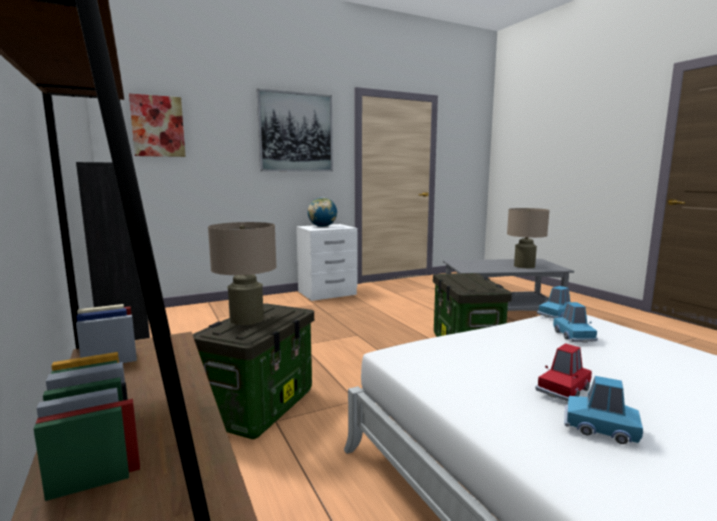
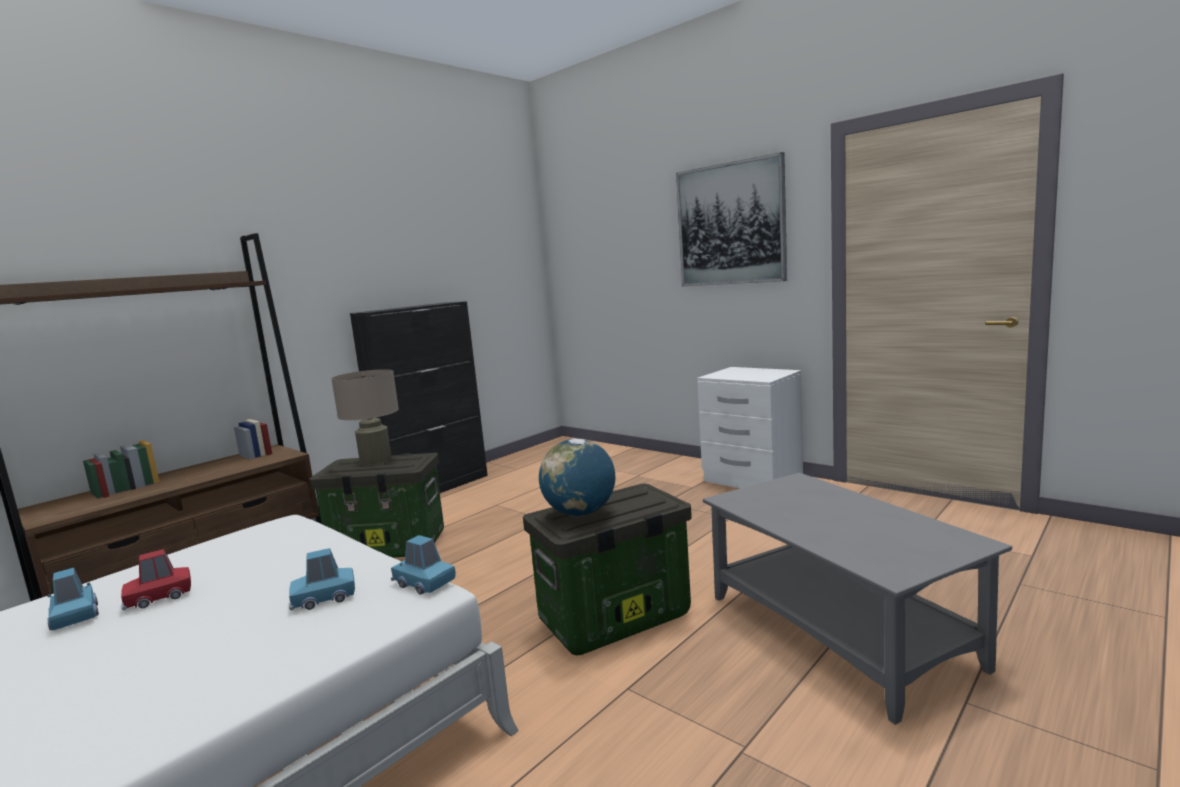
camera: 70 degrees right, 0 degrees up
(158, 126) = (588, 242): picture -> none
(322, 226) = (746, 372): globe -> globe (580, 513)
(524, 266) = (855, 536): beige table lamp -> none
(563, 389) = (158, 597): red toy car -> red toy car turned 60 degrees counterclockwise
(600, 428) = (75, 616): blue toy car -> blue toy car turned 45 degrees counterclockwise

